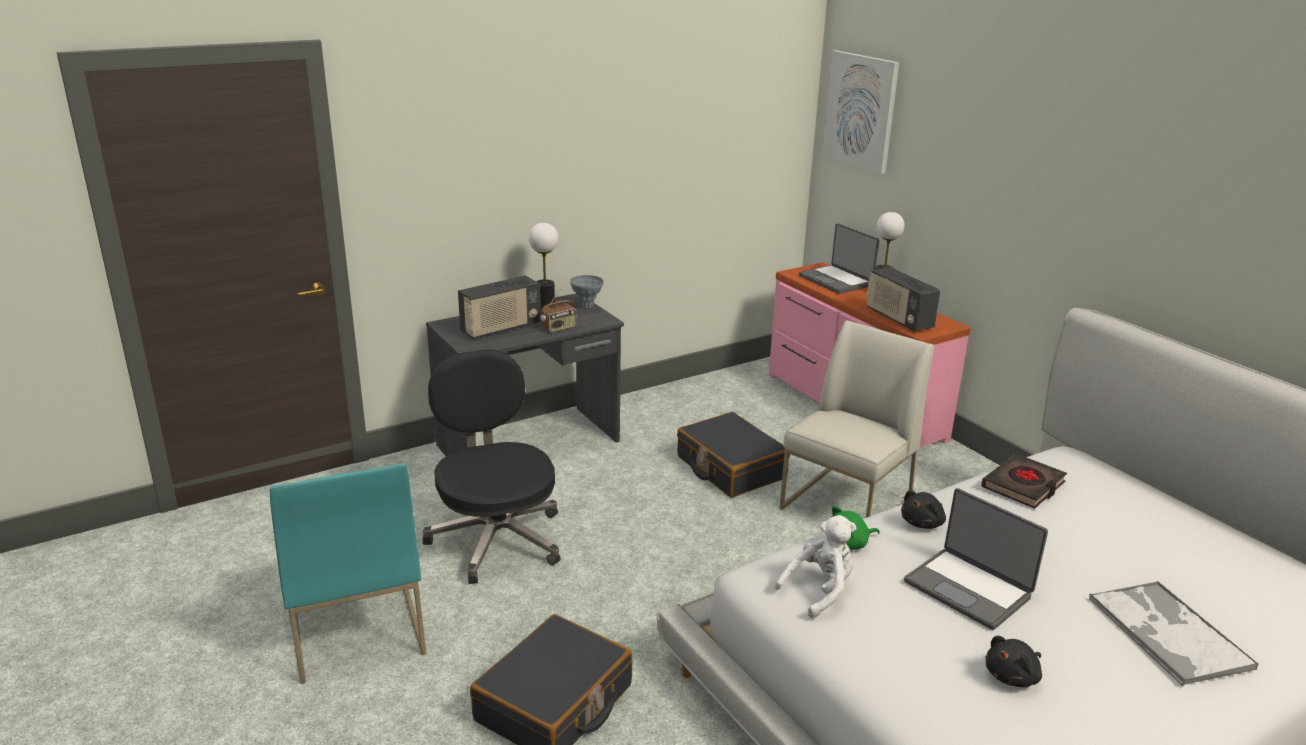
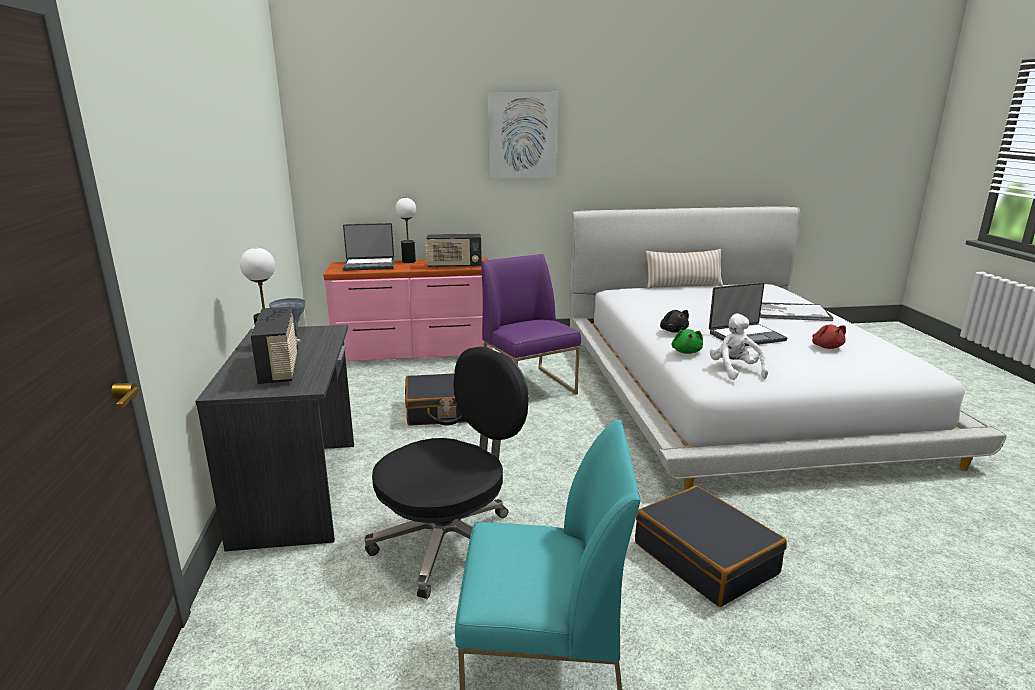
camera: 65 degrees left, 5 degrees down
(496, 538) = (449, 543): black office chair -> black office chair turned 135 degrees clockwise
(559, 328) = (320, 346): radio -> none
(846, 505) = (530, 387): white chair -> purple chair
(860, 111) = (340, 130): picture -> picture (522, 135)
(1013, 677) = (826, 347): black plush toy -> red plush toy
(1023, 486) = (646, 303): black book -> none
(1185, 508) = (683, 286): none -> beige pillow

